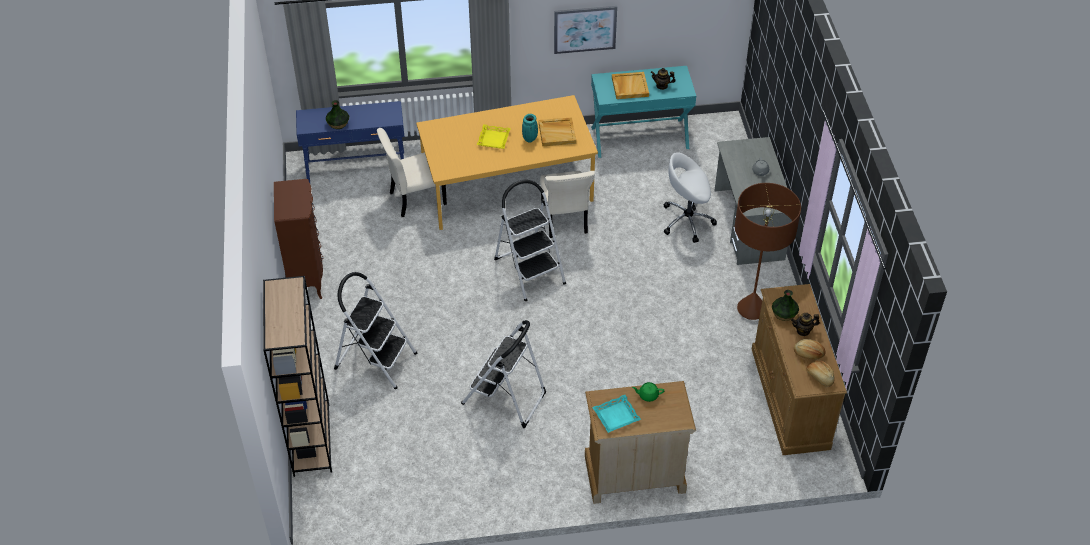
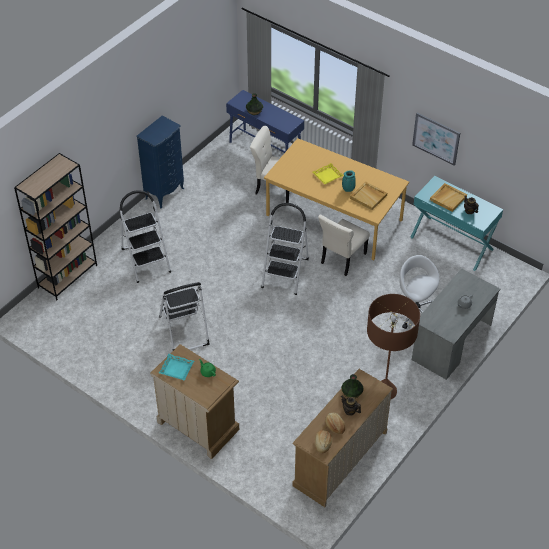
camera: 45 degrees right, 0 degrees up
(308, 281) = (165, 194): brown dresser -> blue dresser

